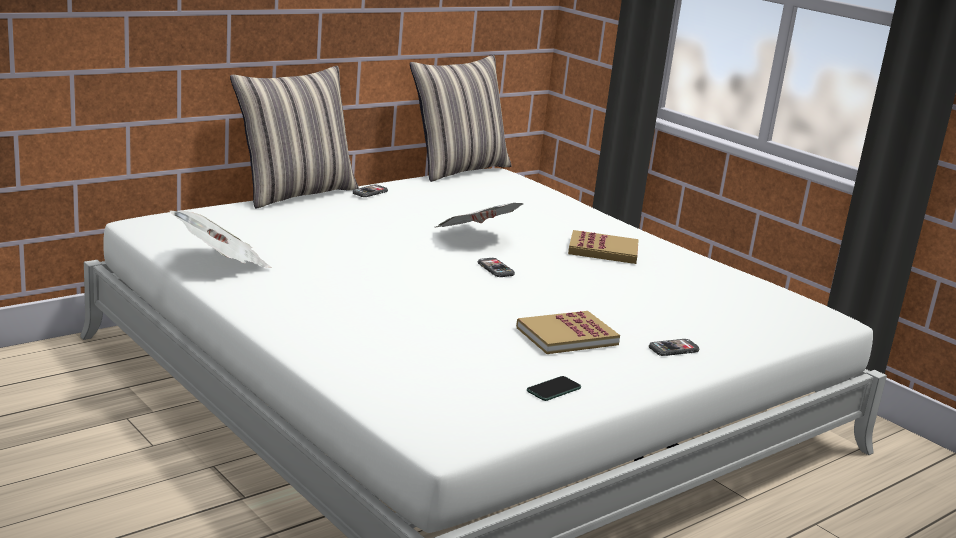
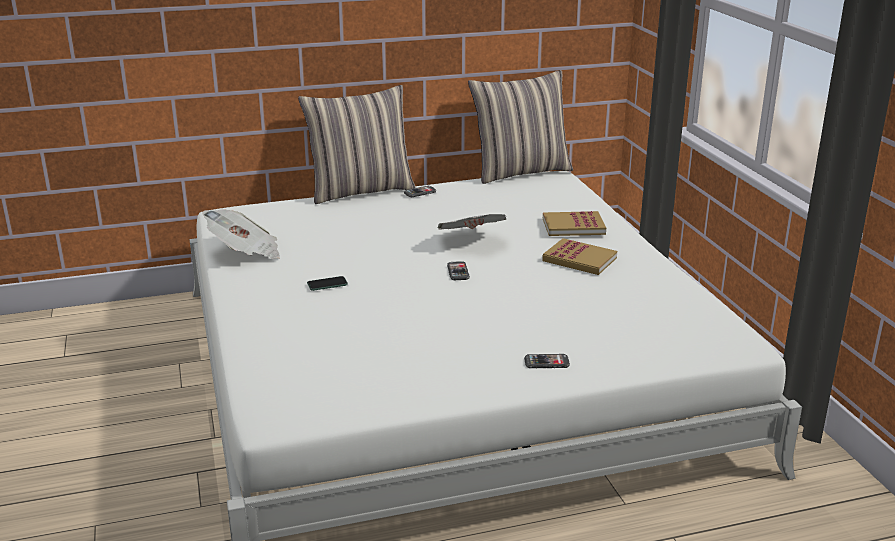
camera: 25 degrees right, 5 degrees up
(553, 389) = (400, 389): phone -> phone (327, 284)
(567, 336) = (459, 341): book -> book (573, 226)

